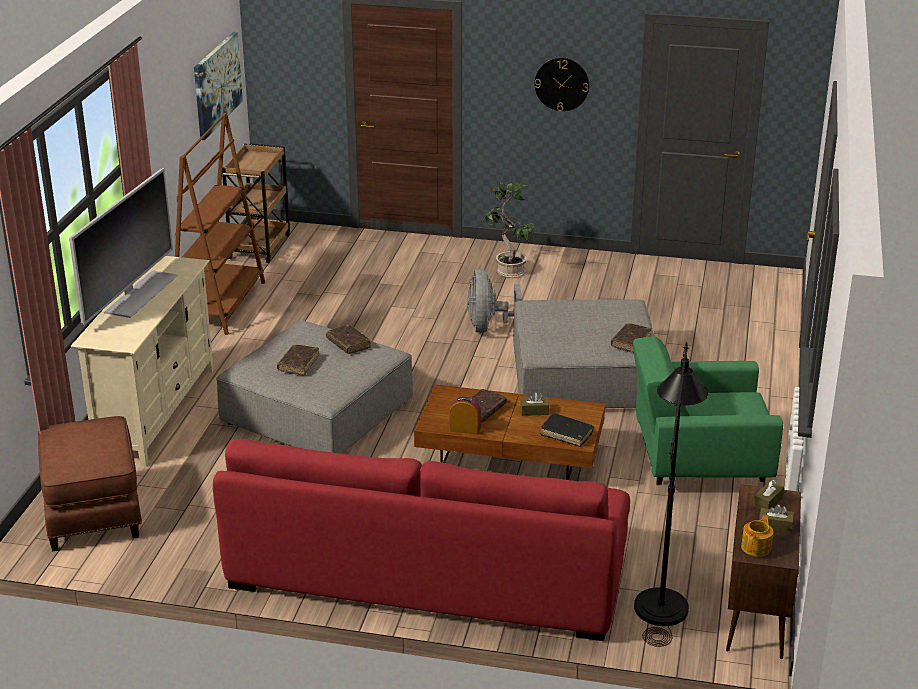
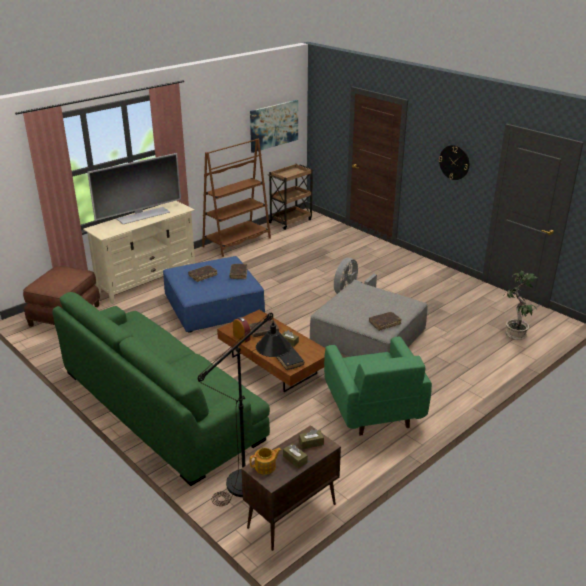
camera: 35 degrees right, 0 degrees up
(317, 412) = (213, 306): grey ottoman -> blue ottoman
(428, 568) = (160, 404): red sofa -> green sofa
(509, 272) = (398, 269): potted plant -> potted plant (514, 334)
(698, 461) = (373, 410): green armchair -> green armchair turned 135 degrees counterclockwise

